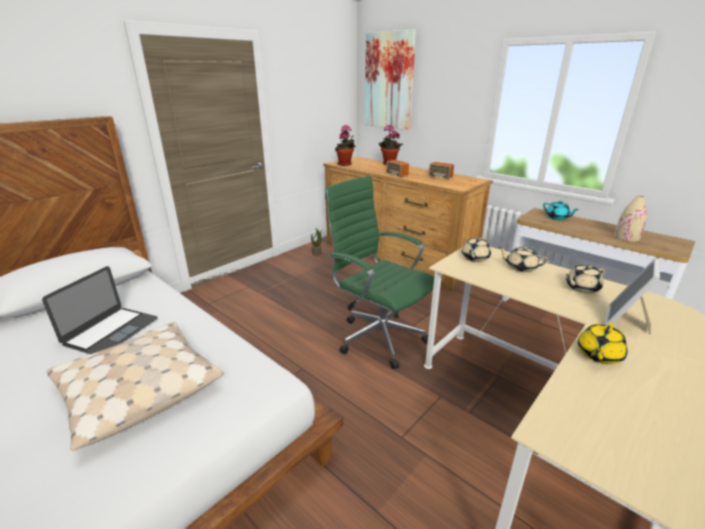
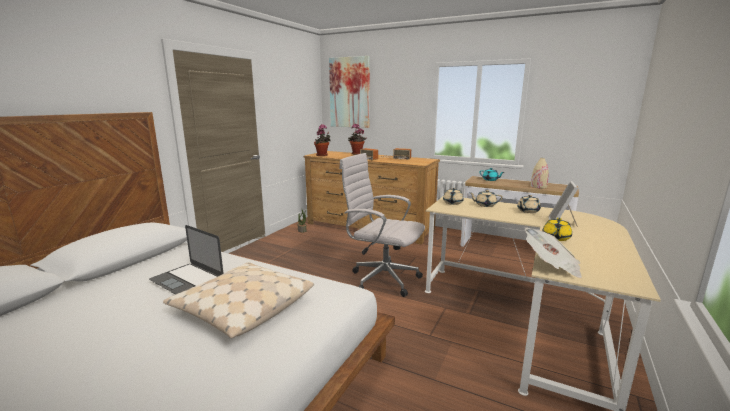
camera: 15 degrees left, 10 degrees down
(111, 331) = (187, 279): laptop -> laptop turned 120 degrees clockwise
(378, 337) = (381, 279): green office chair -> white office chair
(556, 422) = (551, 266): none -> newspaper

